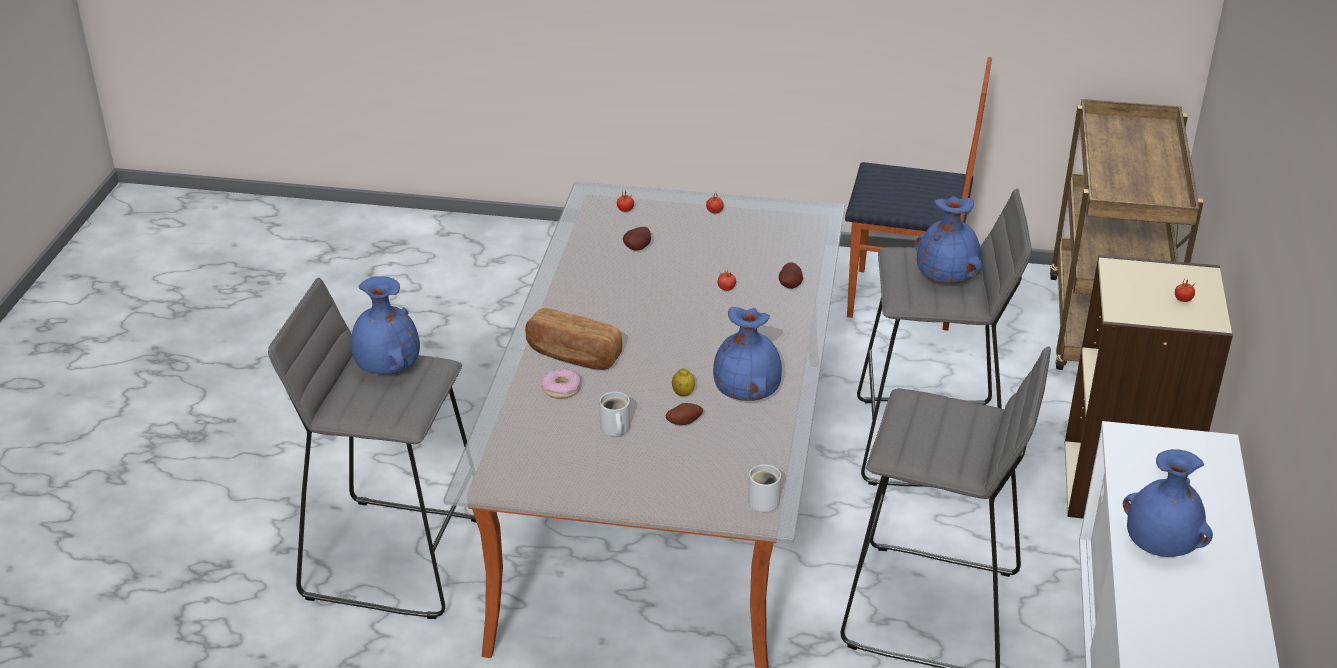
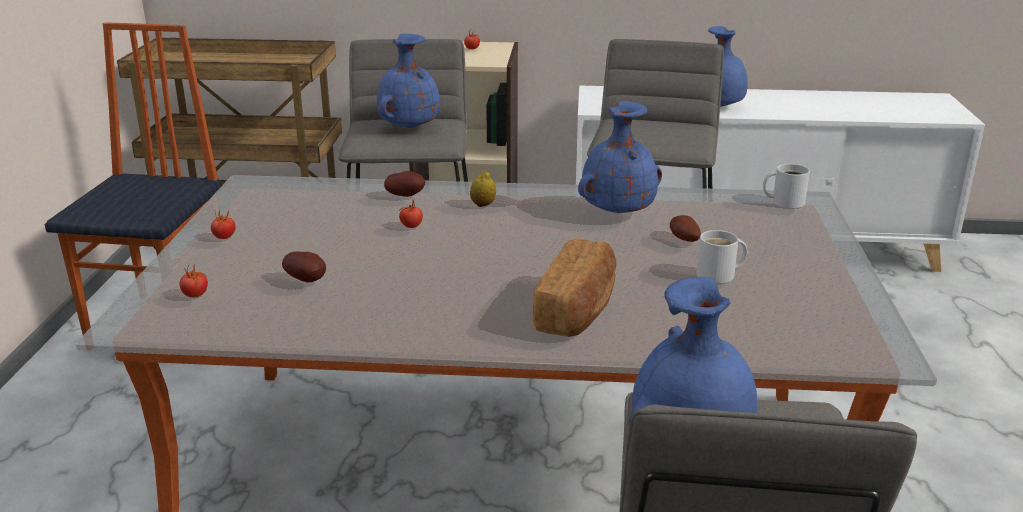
camera: 95 degrees left, 10 degrees down
(561, 388) = (654, 313): donut -> none
(683, 393) = (632, 242): lemon -> lemon (483, 205)

